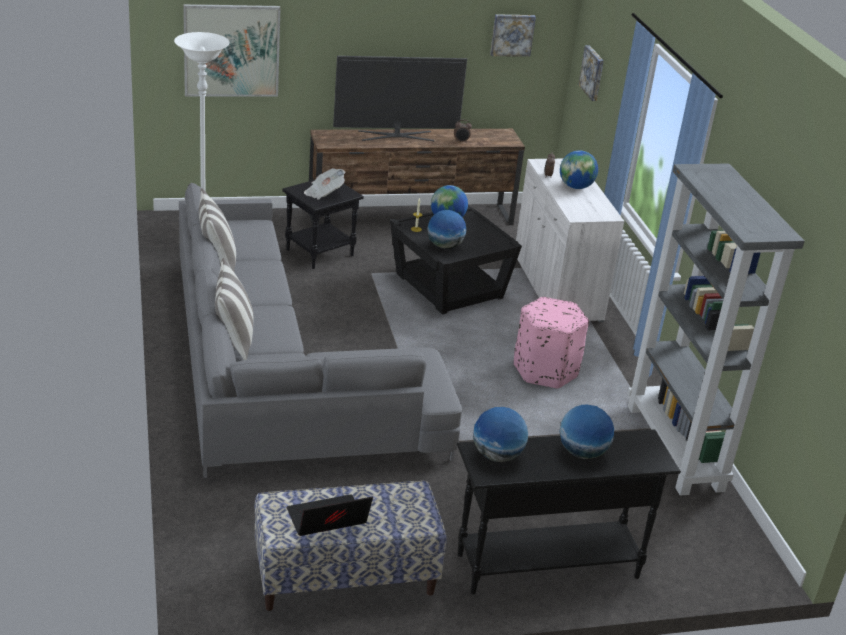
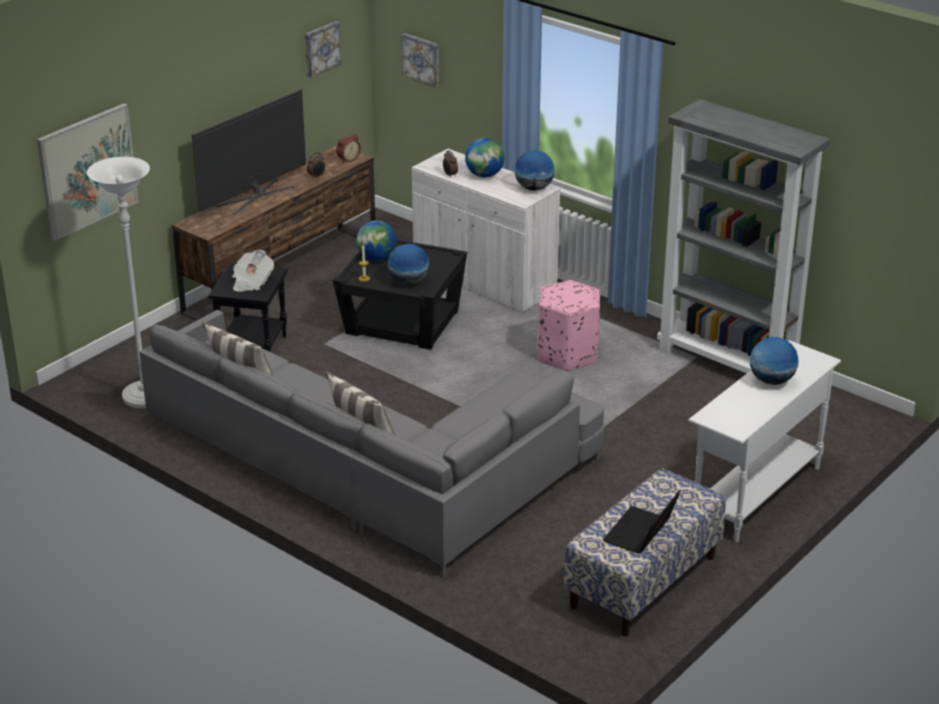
camera: 35 degrees left, 0 degrees up
(497, 456) = (726, 413): globe -> globe (534, 188)
(503, 140) = (347, 159): none -> alarm clock
(547, 565) = (756, 494): black console table -> white console table

